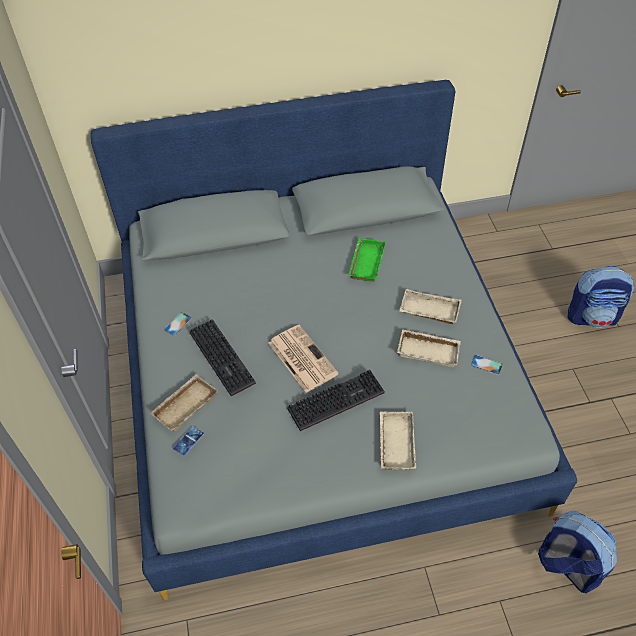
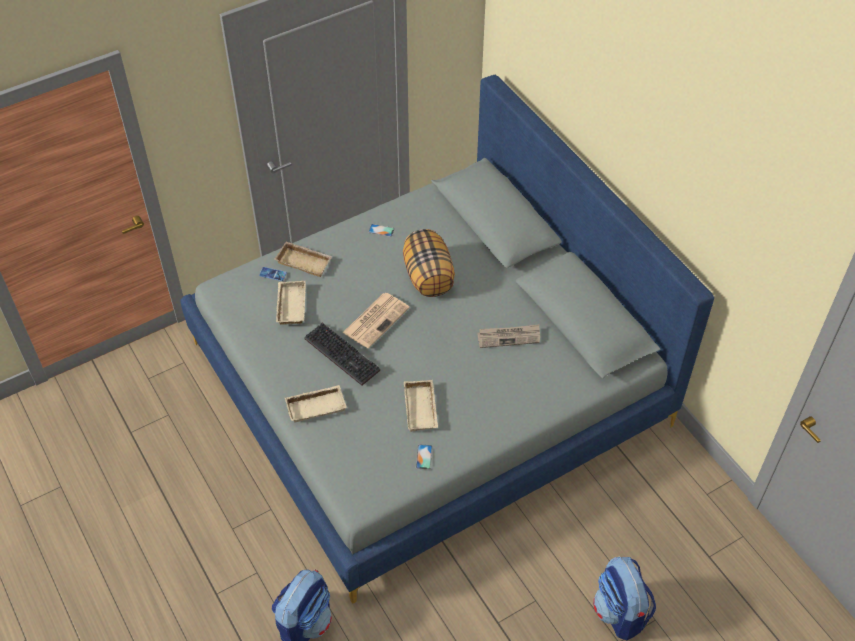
camera: 70 degrees right, 0 degrees up
(224, 358) = (356, 270): keyboard -> none
(262, 301) = (429, 277): none -> pillow
(365, 262) = (509, 337): green tray -> newspaper
(428, 311) = (468, 399): beige tray -> beige tray (290, 305)

